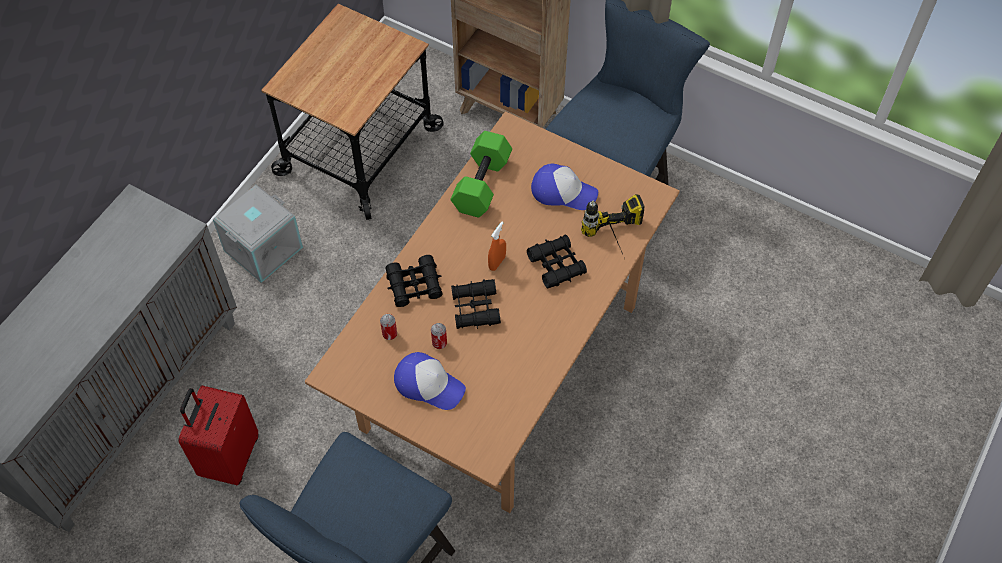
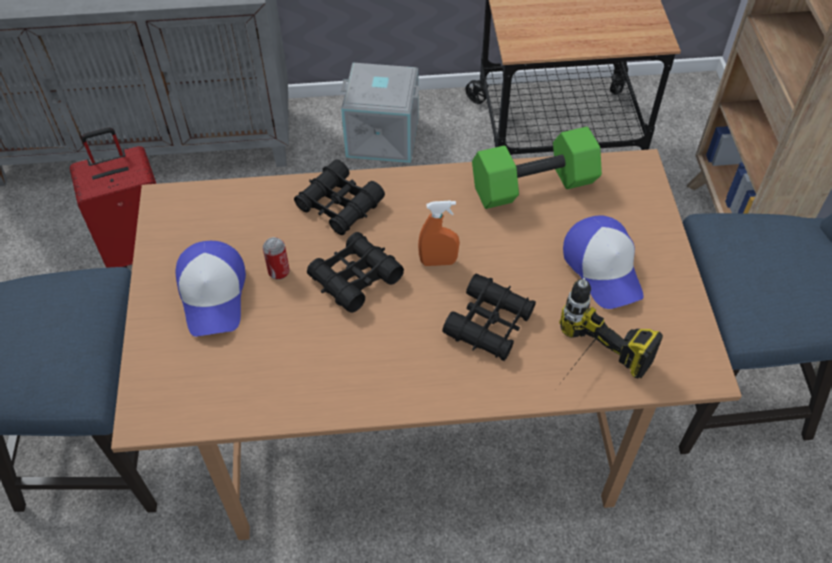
camera: 55 degrees right, 5 degrees down
(389, 334) = (256, 220): can -> none

